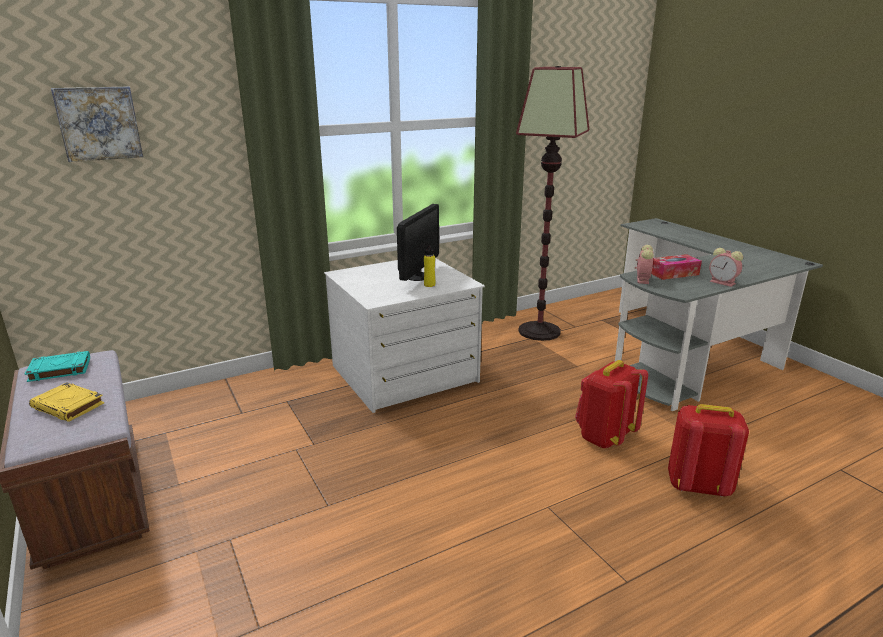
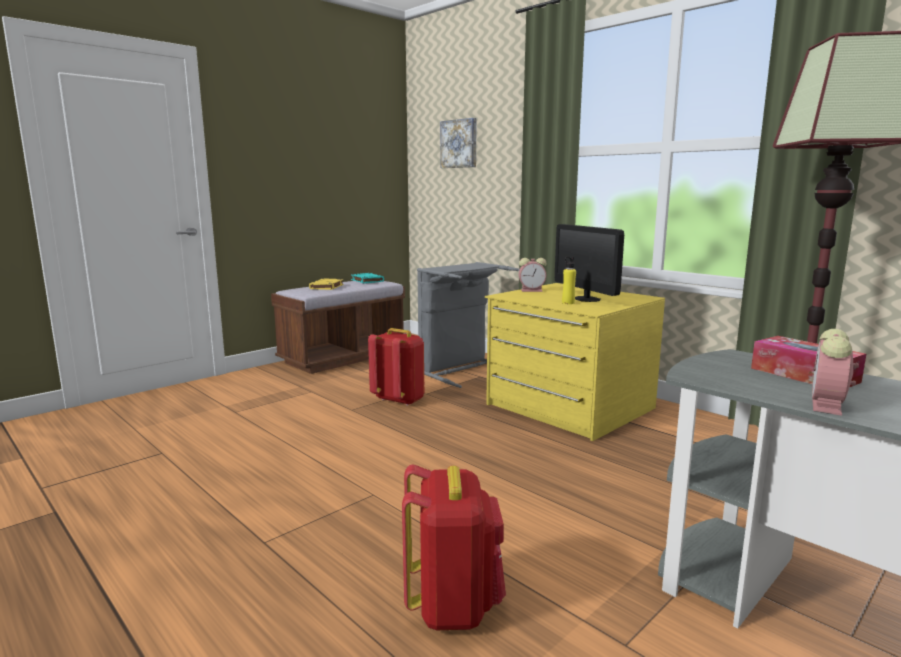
camera: 75 degrees right, 10 degrees down
(257, 408) = (462, 370): none -> grey laundry basket
(405, 375) = (568, 407): white dresser -> yellow dresser
(418, 276) = (586, 299): monitor -> monitor turned 60 degrees clockwise
(604, 437) = (531, 526): red backpack -> red backpack (399, 400)
(642, 279) = (725, 358): alarm clock -> alarm clock (532, 290)

